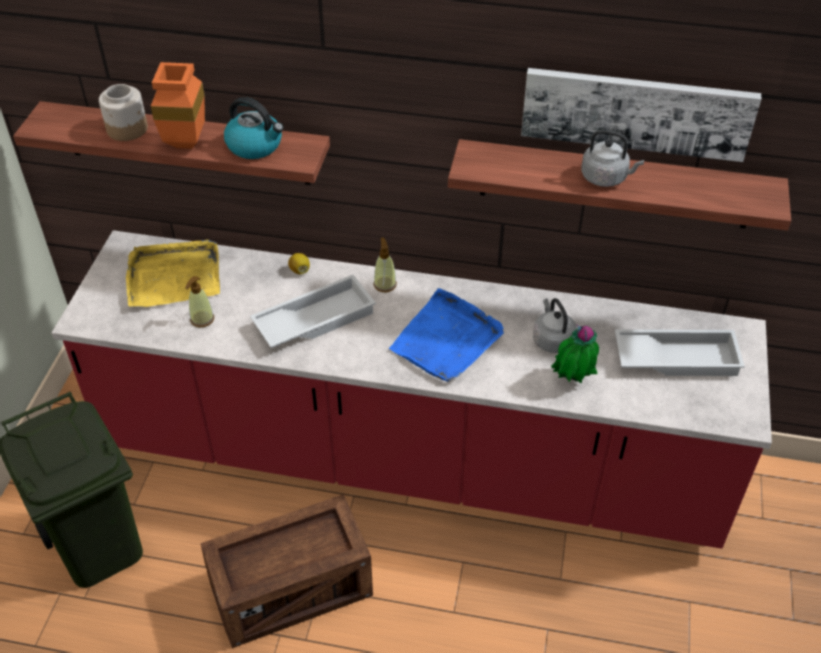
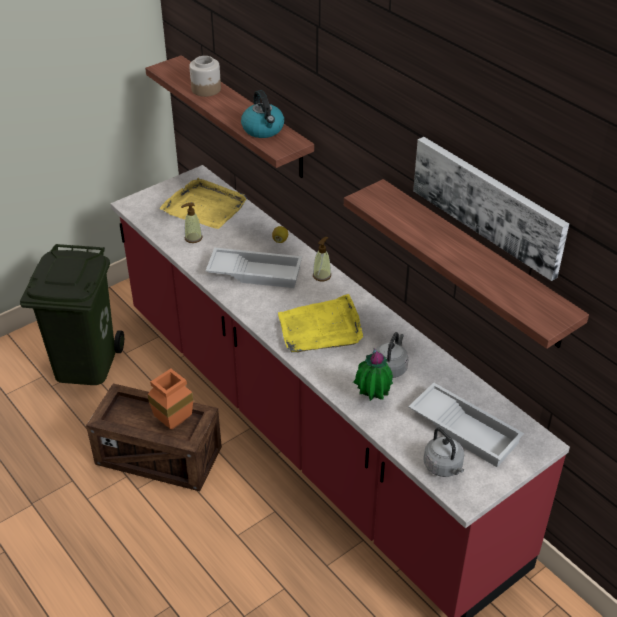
camera: 40 degrees right, 5 degrees down
(185, 141) = (228, 110): orange vase -> orange vase (174, 421)
(446, 340) = (320, 328): blue tray -> yellow tray
(606, 178) = (448, 247): grey kettle -> grey kettle (444, 467)

